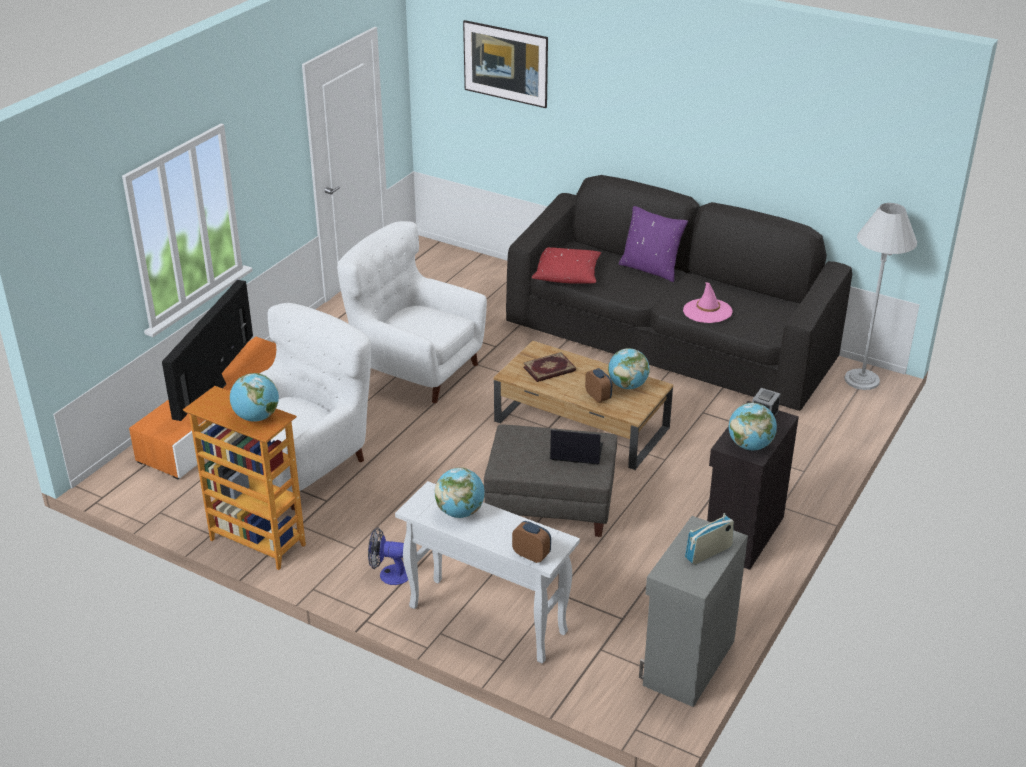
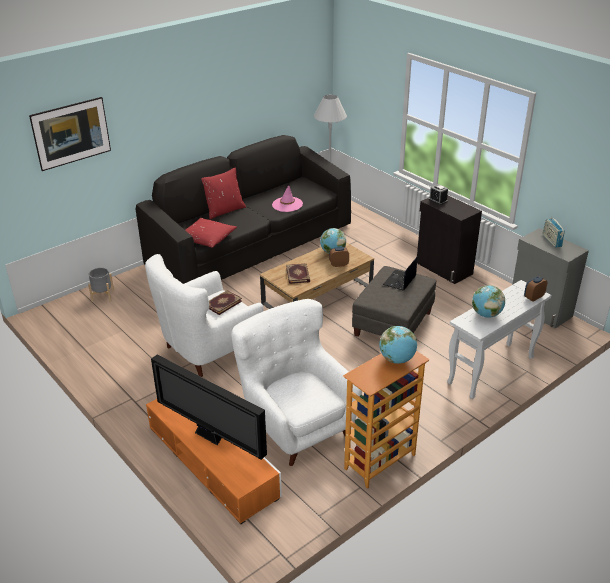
camera: 70 degrees left, 0 degrees up
(389, 574) = (436, 402): fan -> none
(436, 325) = (222, 303): none -> book
(478, 271) = (103, 296): none -> grey planter
(651, 269) = (224, 210): purple pillow -> red pillow
(750, 446) = (462, 210): globe -> none

